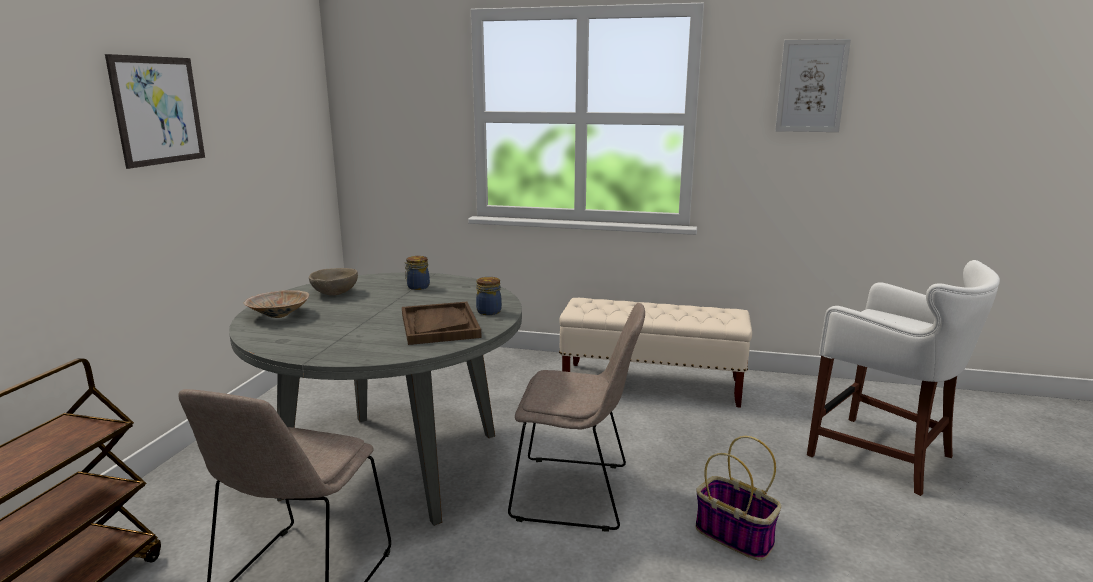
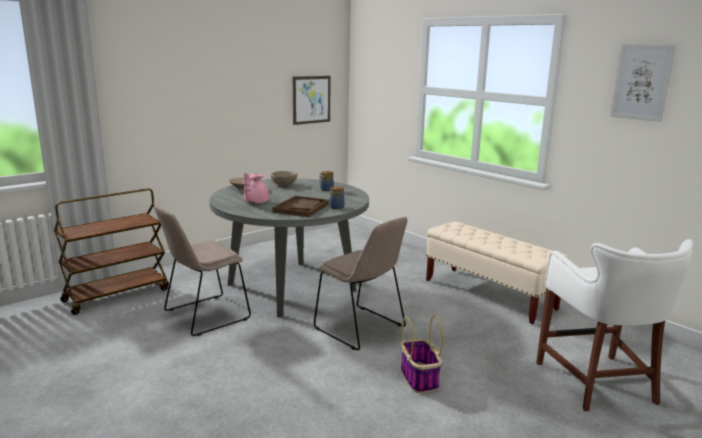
camera: 35 degrees right, 0 degrees up
(158, 110) = (226, 78): picture -> picture (311, 99)
(343, 334) = (255, 202): none -> pink teapot

